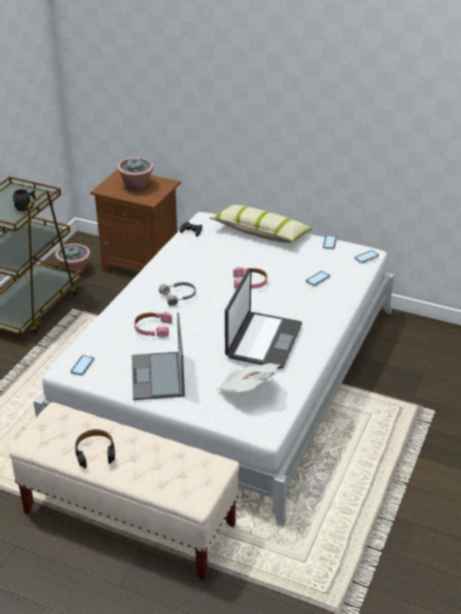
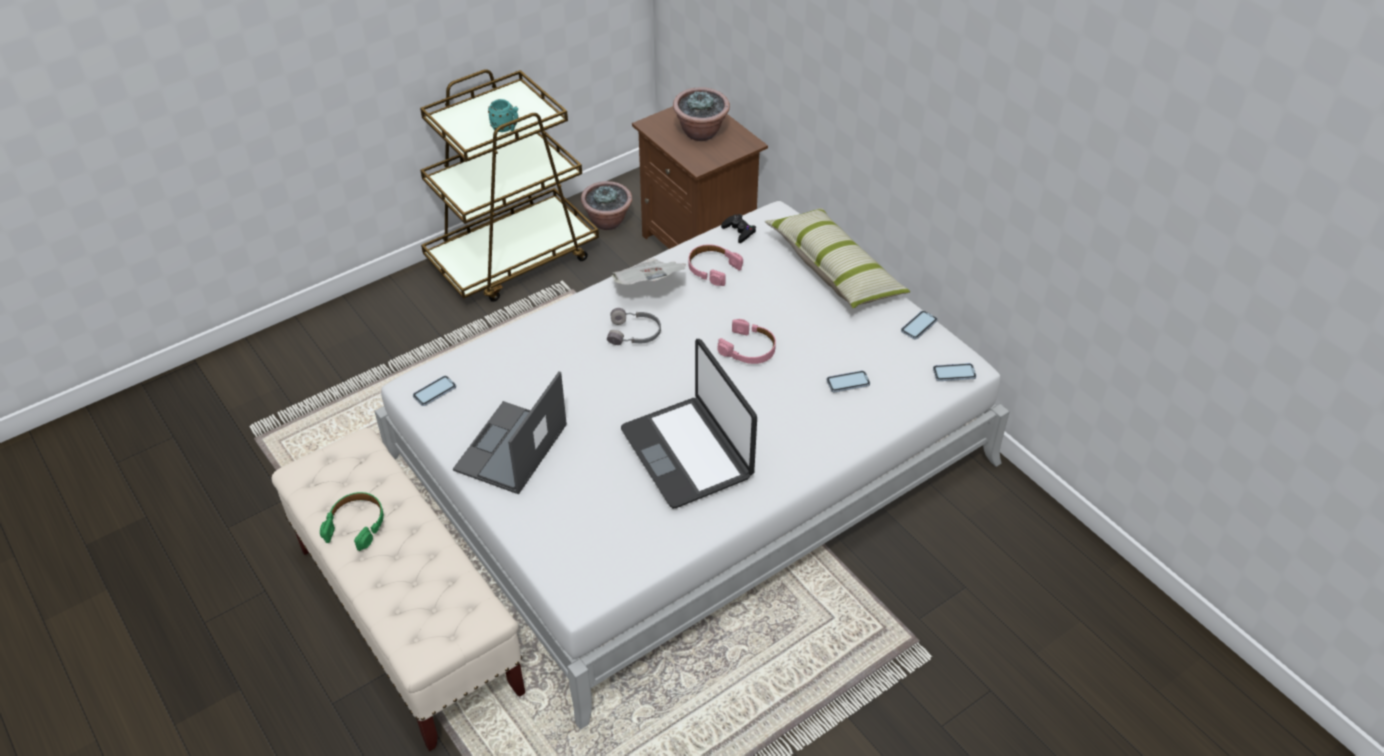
camera: 30 degrees right, 10 degrees up
(26, 208) = (506, 128): black mug -> turquoise mug
(95, 452) = (356, 525): black headphones -> green headphones
(152, 328) = (561, 370): pink headphones -> pink headphones (712, 268)
(247, 389) = (606, 521): newspaper -> newspaper (649, 286)
(263, 341) = (688, 452): laptop -> laptop turned 105 degrees clockwise

